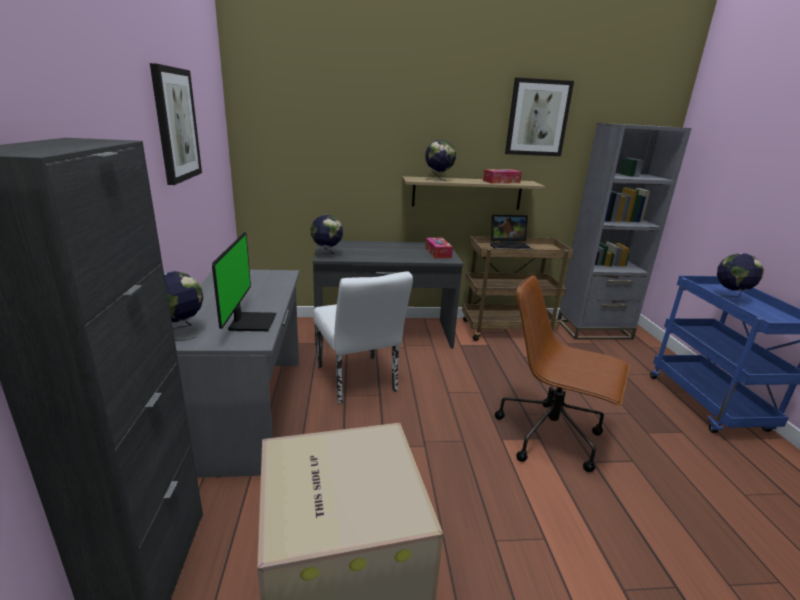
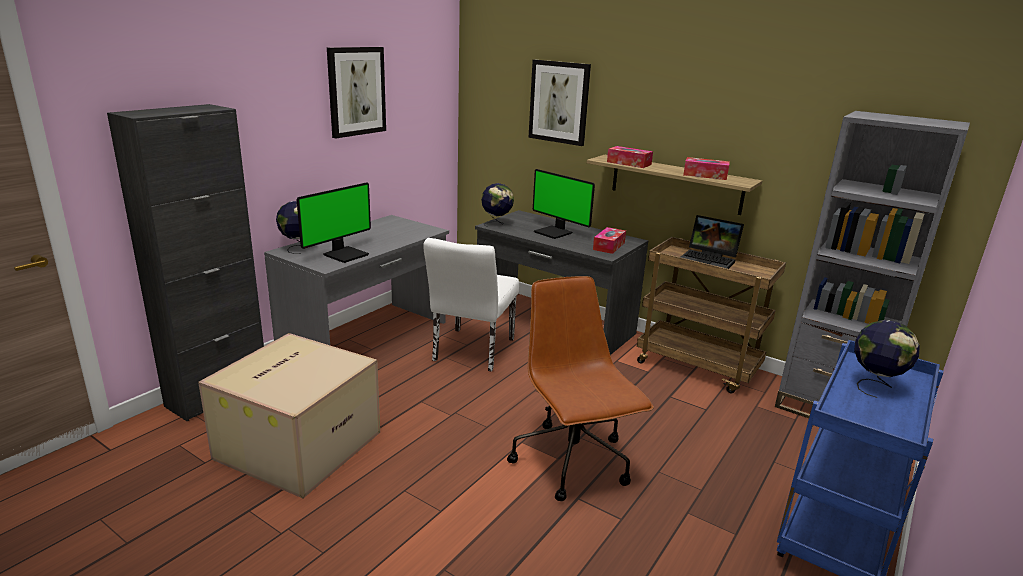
camera: 40 degrees right, 0 degrees up
(383, 251) = (554, 232): none -> monitor
(438, 180) = (629, 163): globe -> tissue box
(537, 118) = (770, 99): picture -> picture (559, 102)

